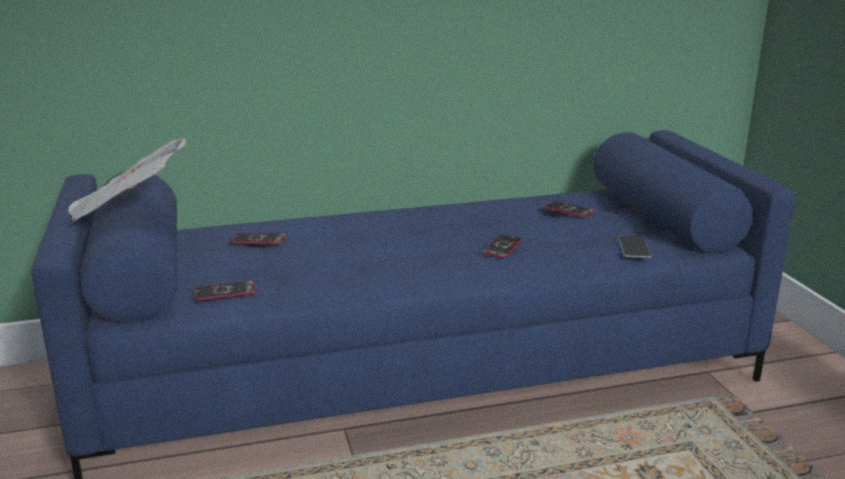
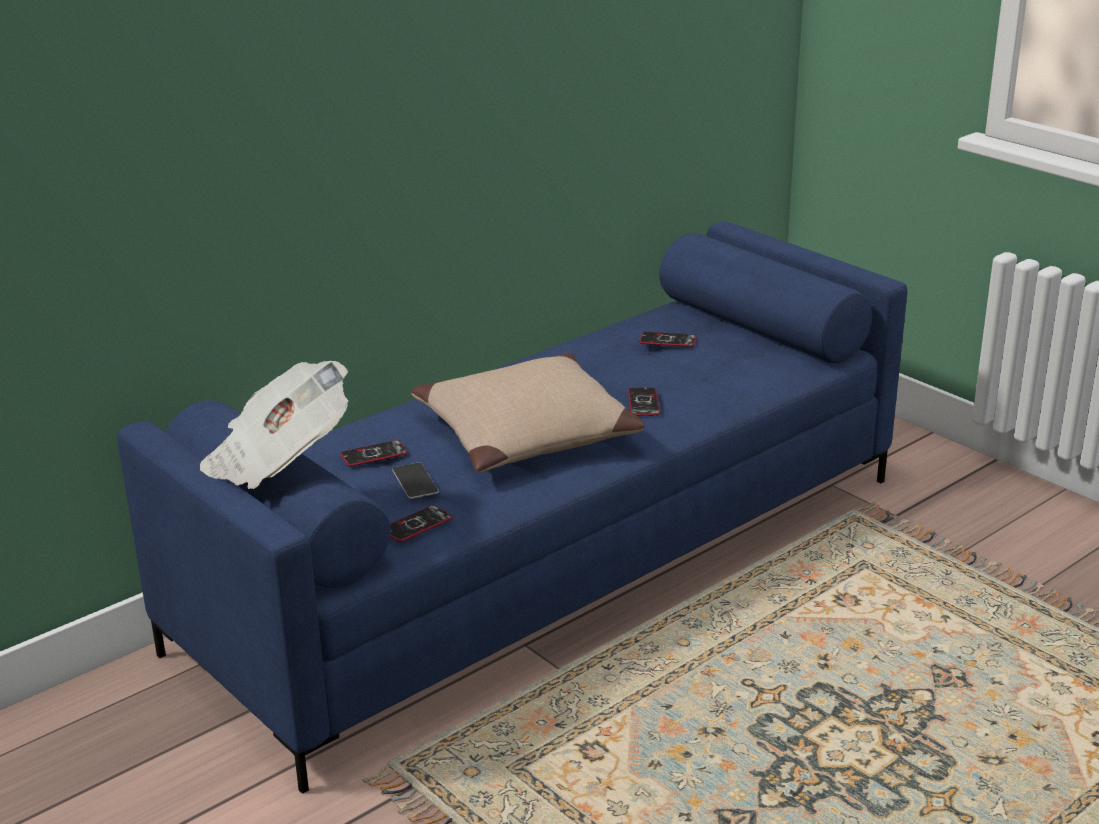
camera: 25 degrees left, 5 degrees up
(387, 250) = (528, 434): none -> beige pillow
(634, 247) = (768, 373): phone -> phone (415, 481)

